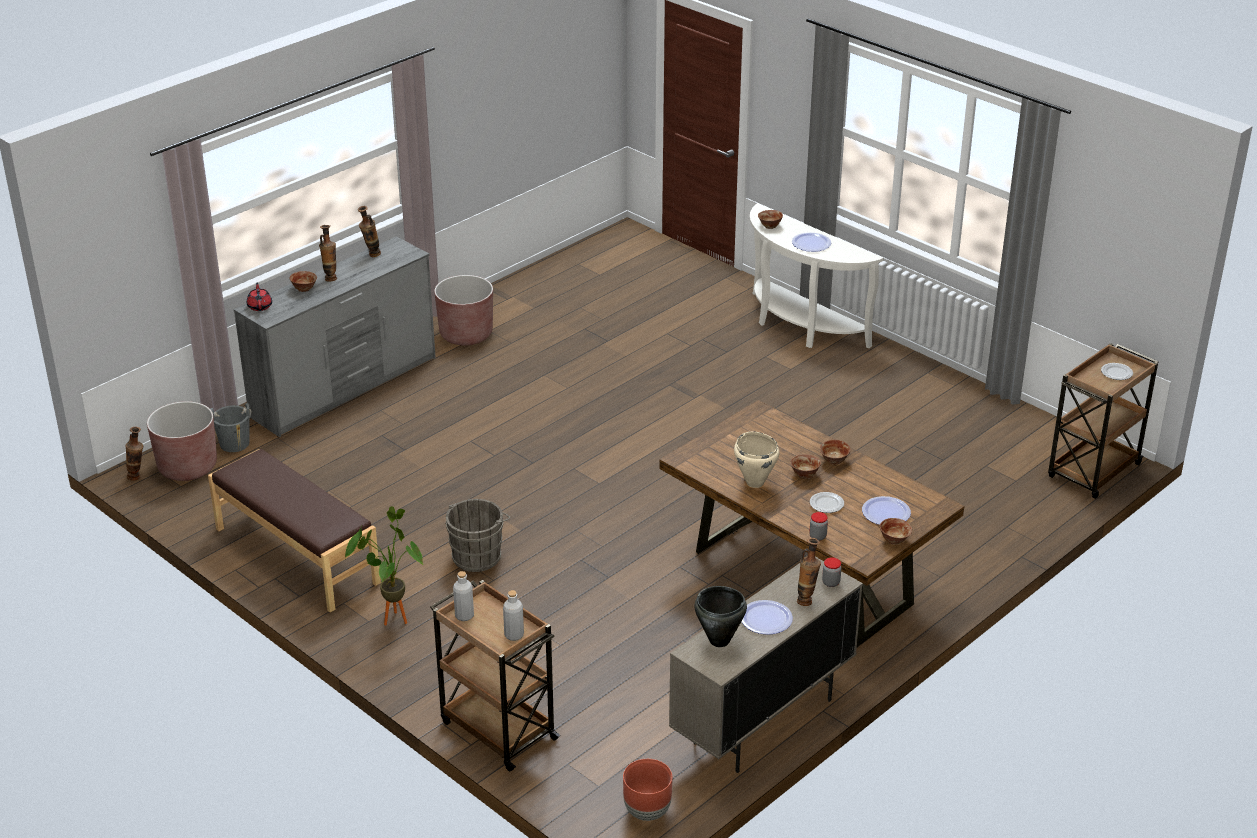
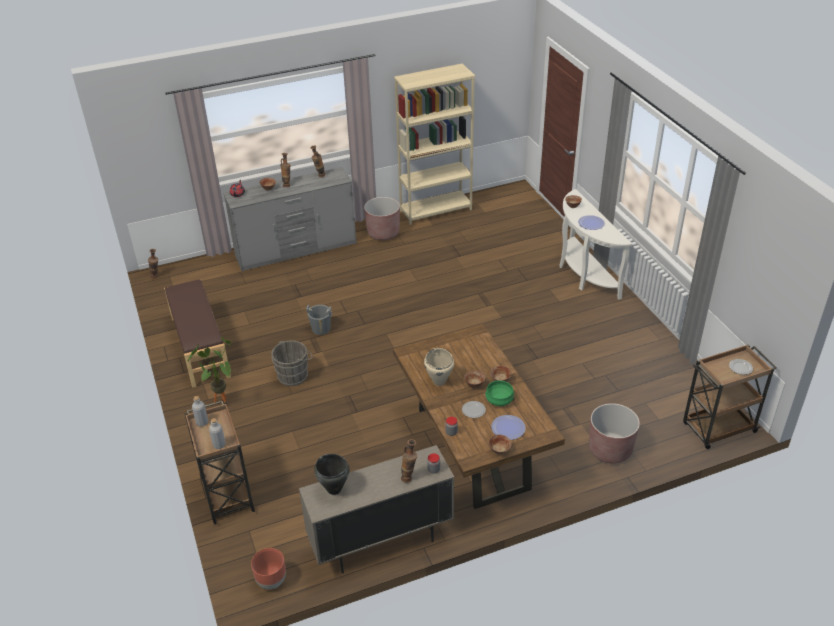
camera: 25 degrees right, 5 degrees up
(187, 467) = (184, 277): brown planter -> brown planter (610, 450)
(234, 444) = (217, 270): grey bucket -> grey bucket (321, 329)
(524, 286) = (436, 210): none -> beige bookcase
(766, 618) = (374, 483): plate -> none
(850, 483) = (499, 399): none -> green cooking pot

